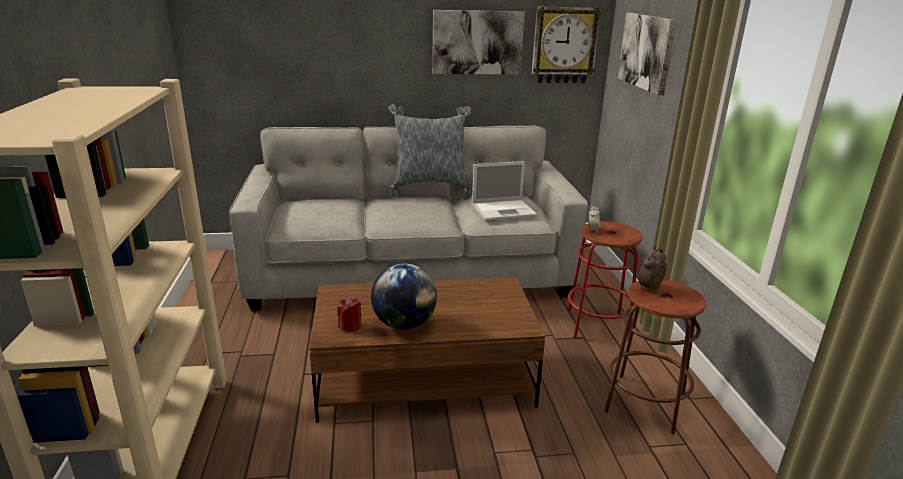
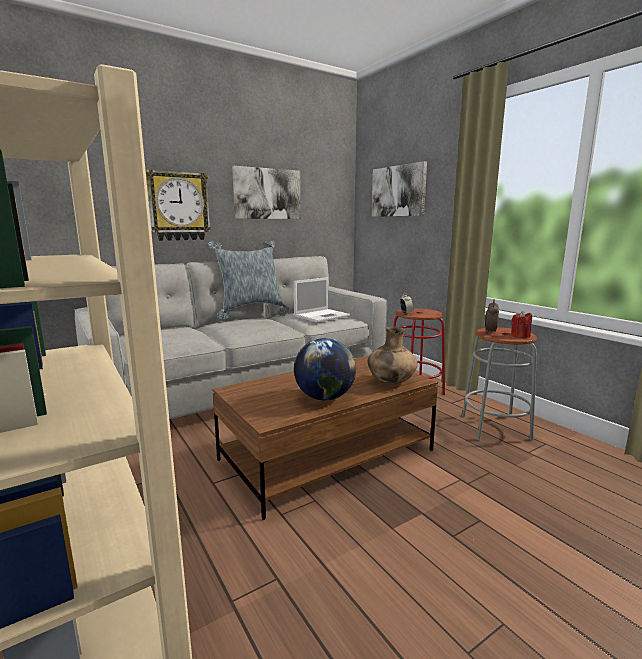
camera: 25 degrees left, 10 degrees down
(350, 326) = (279, 409): red candle -> red candle (520, 336)
(492, 322) = (390, 382): none -> brown vase
(564, 45) = (326, 197): wall clock -> wall clock (178, 206)
(645, 403) = (495, 427): brown stool -> grey stool

